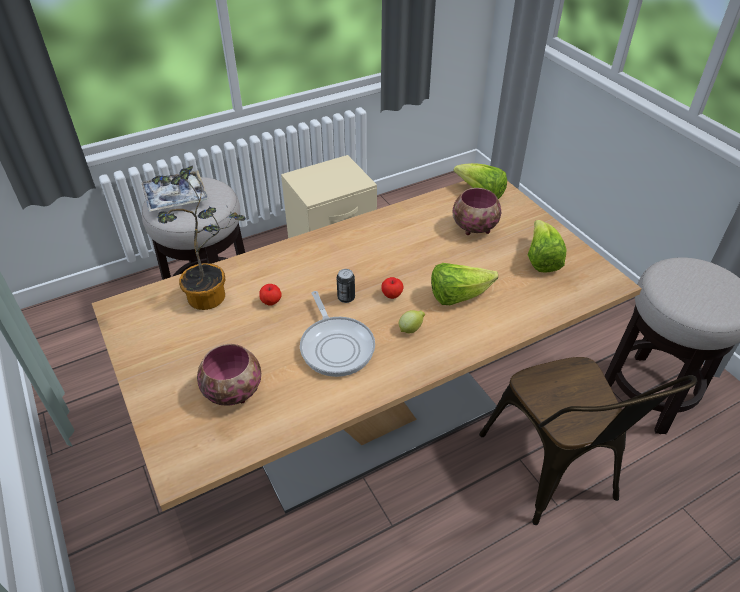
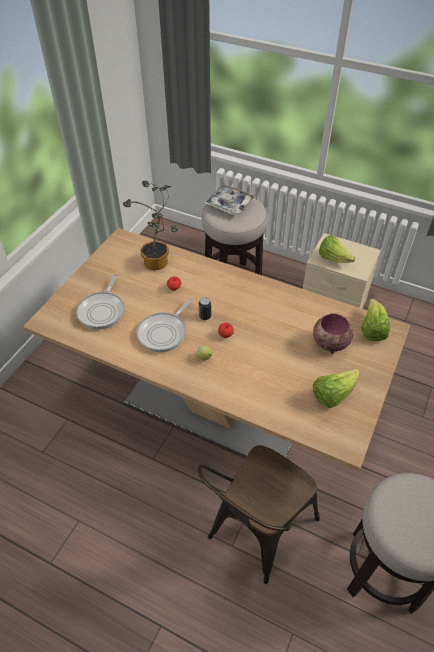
camera: 55 degrees right, 5 degrees up
(233, 390) = (102, 310): bowl -> frying pan
(458, 296) = (253, 366): lettuce -> lettuce (333, 258)

